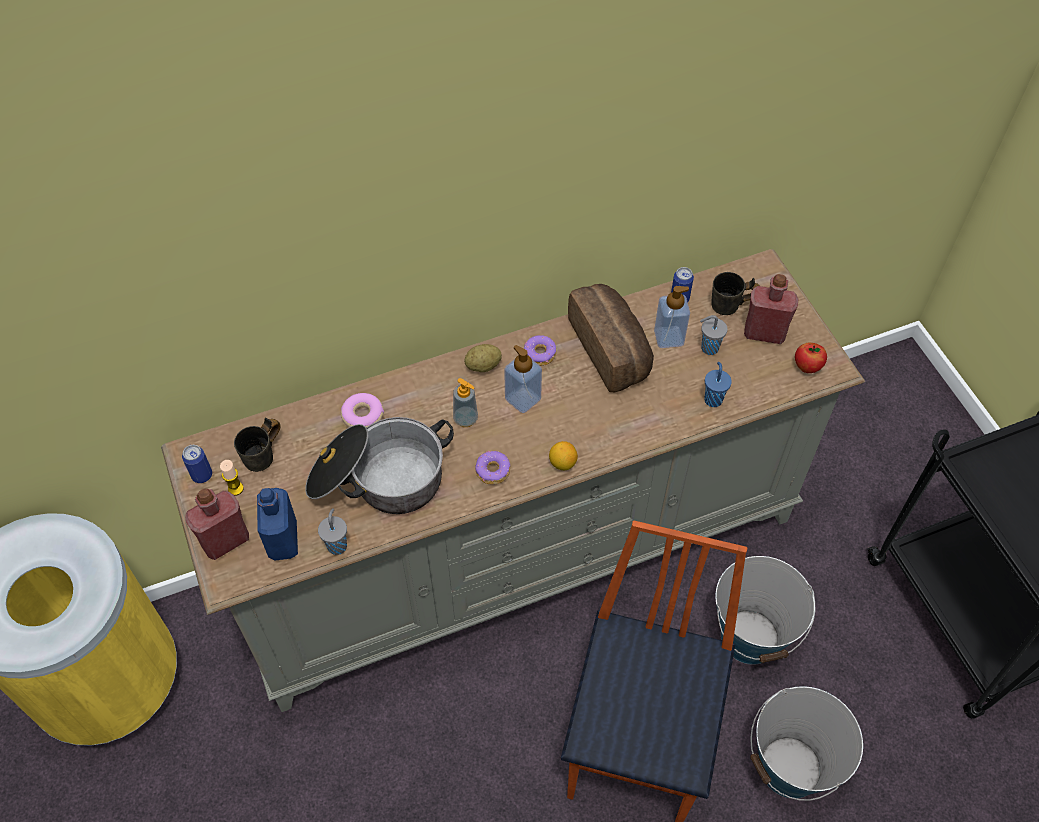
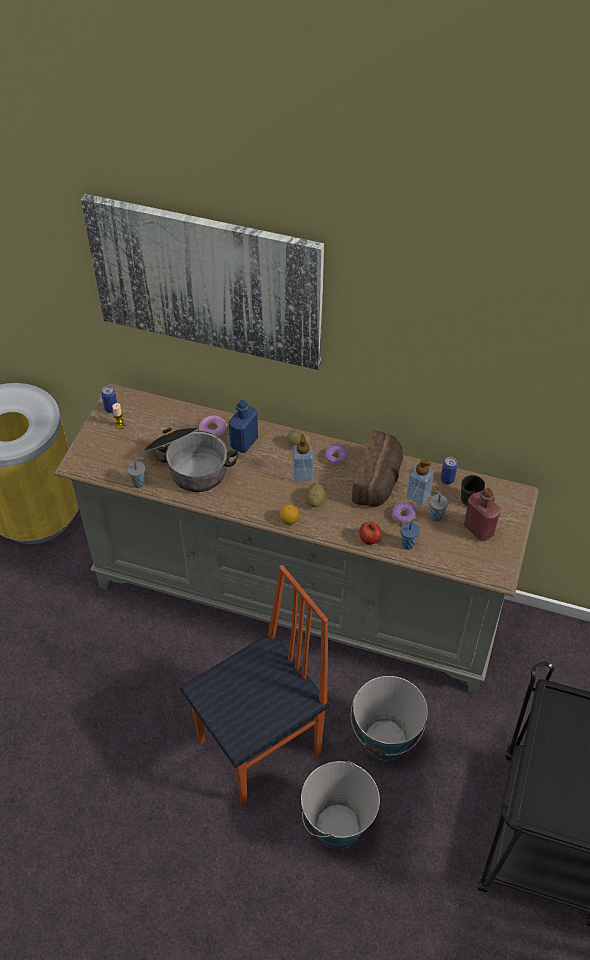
camera: 40 degrees right, 5 degrees down
(225, 541) = (92, 446): red bottle -> none
(266, 457) = (148, 420): grey mug -> none
(283, 540) = (117, 463): blue bottle -> blue bottle (244, 442)
(294, 212) = (207, 281): none -> picture
(465, 419) = (262, 465): soap dispenser -> none
(492, 471) = (249, 500): donut -> donut (403, 516)
(568, 419) = (315, 501): none -> potato
(807, 366) = (484, 564): apple -> apple (369, 540)

